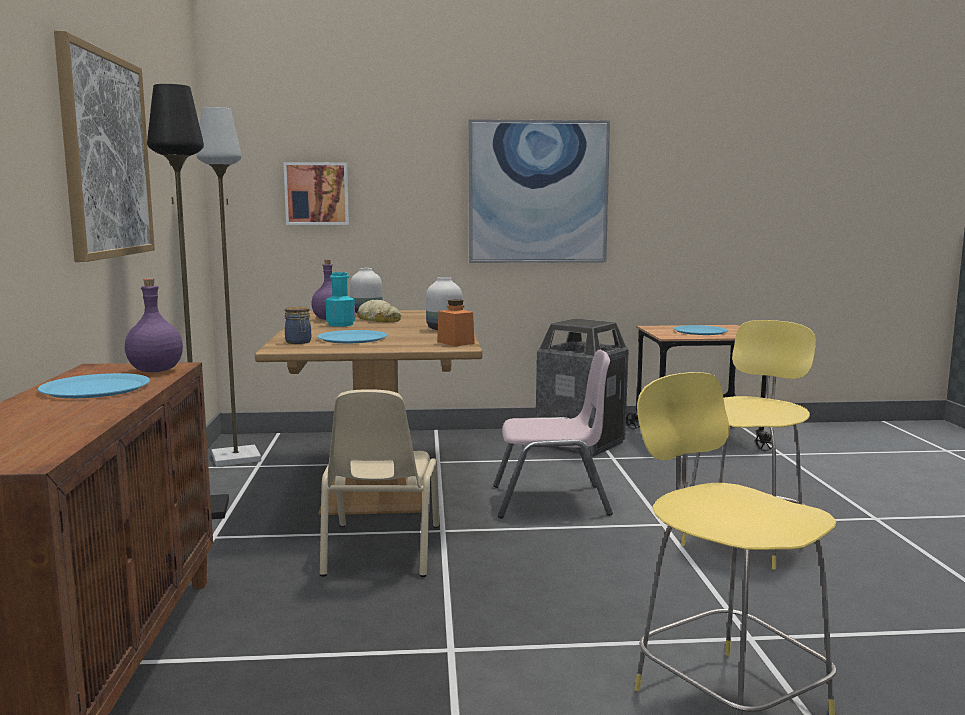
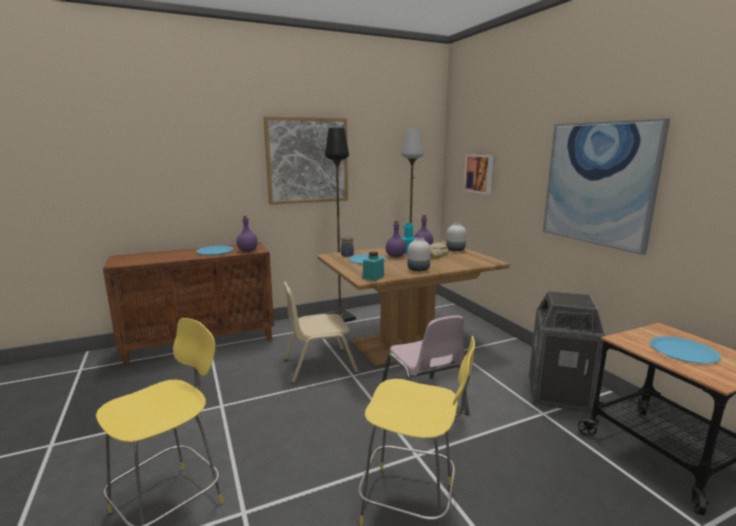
camera: 70 degrees right, 5 degrees up
(354, 329) = (395, 256): none -> purple bottle
(455, 343) = (373, 277): orange jar -> turquoise jar

